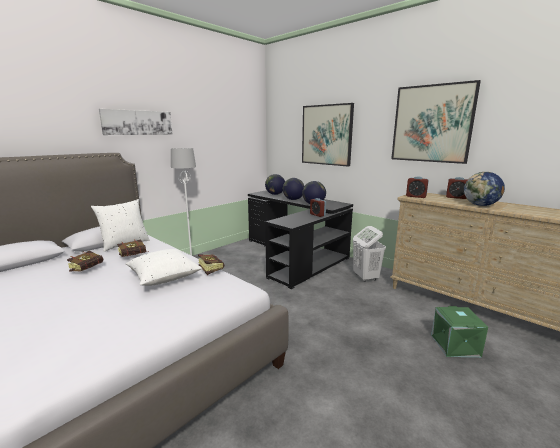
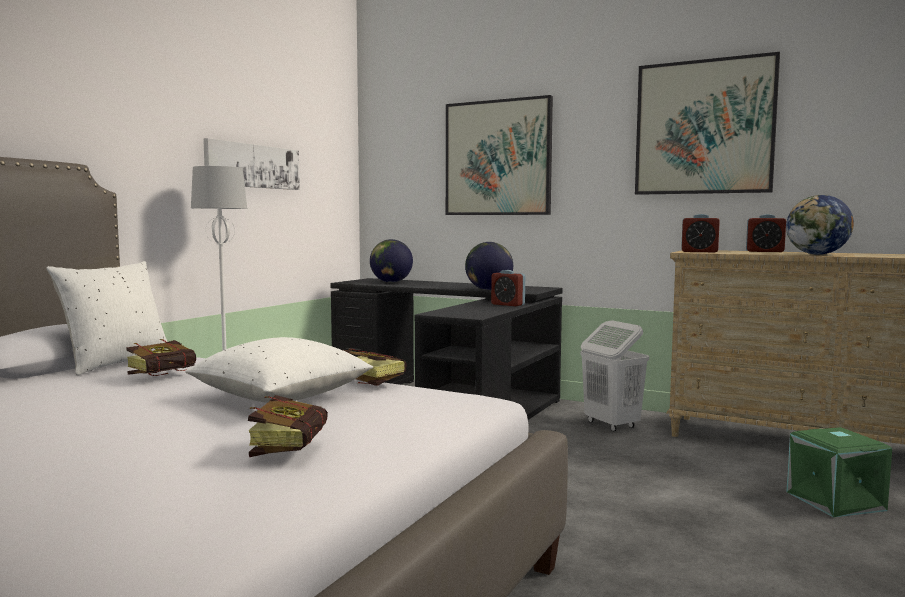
camera: 15 degrees left, 10 degrees down
(90, 268) = (77, 398): book -> book (292, 449)
(137, 122) = (122, 106): picture -> picture (253, 166)
(293, 199) = (439, 286): globe -> none

